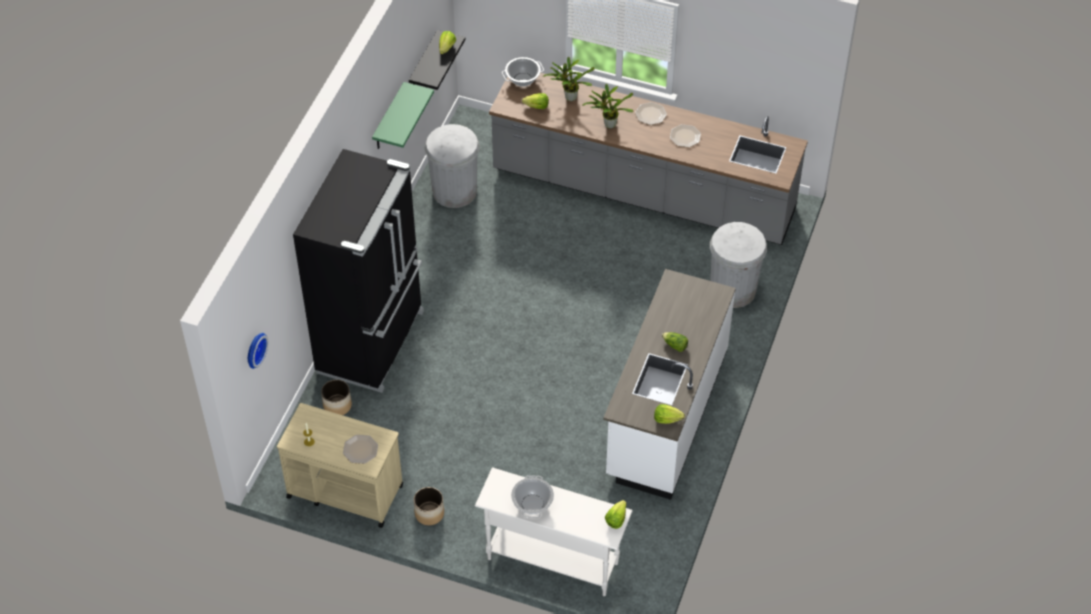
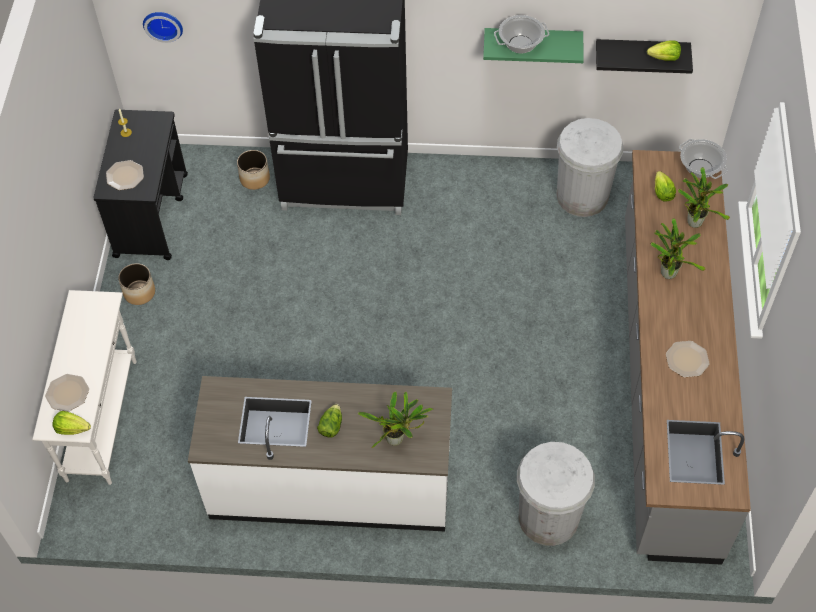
camera: 75 degrees right, 5 degrees up
(344, 491) = (151, 214): beige cart -> black cart
(532, 504) = (78, 342): cooking pot -> cooking pot (520, 44)
(651, 114) = (708, 313): plate -> plate (67, 393)
(667, 419) = (215, 442): lettuce -> none
(698, 309) = (397, 439): none -> potted plant

